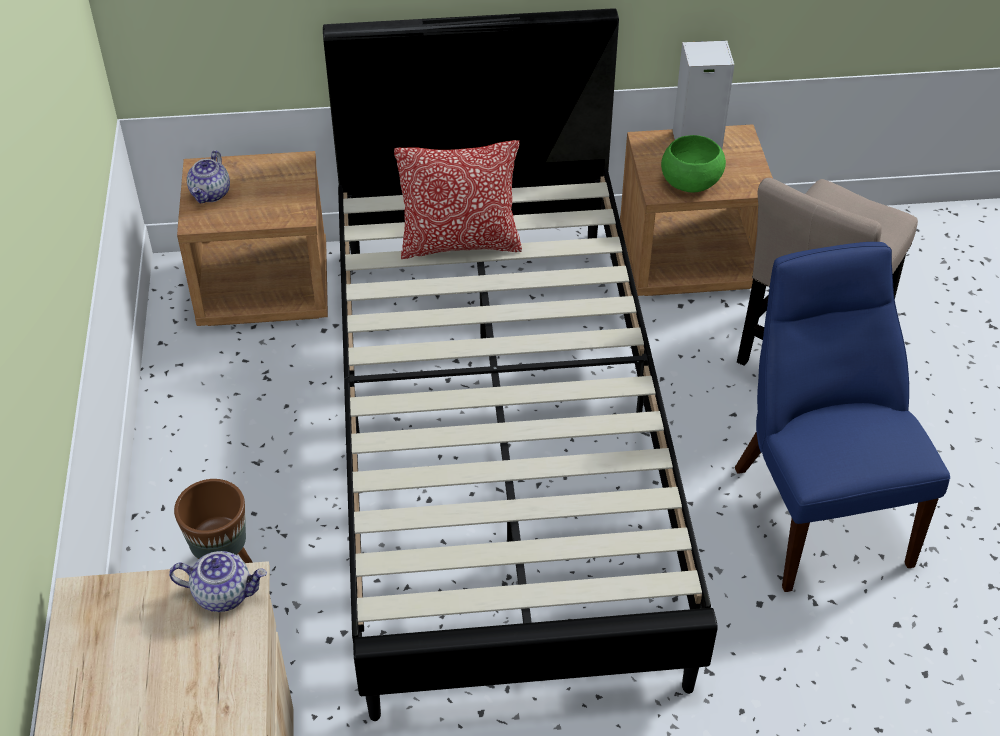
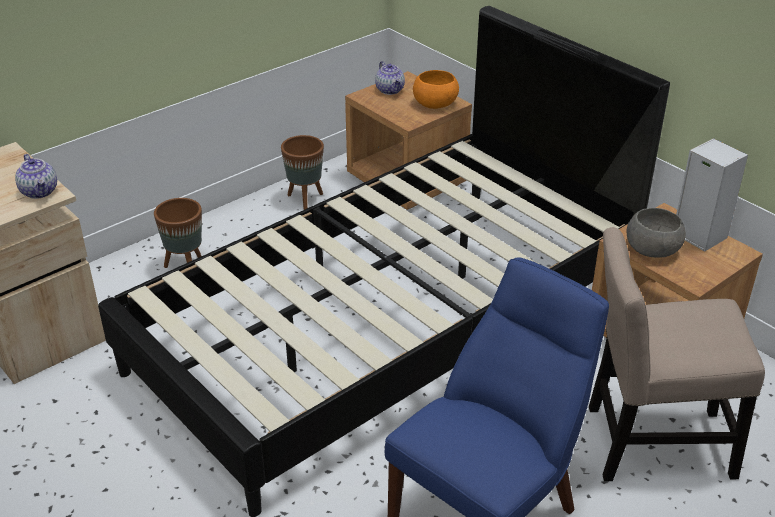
camera: 55 degrees right, 10 degrees down
(205, 392) = (305, 200): none -> brown planter
(211, 194) = (390, 90): teapot -> teapot turned 90 degrees counterclockwise
(283, 175) = (435, 103): none -> orange bowl
(460, 243) = (479, 196): pillow -> none
(690, 181) = (653, 249): green bowl -> grey bowl

